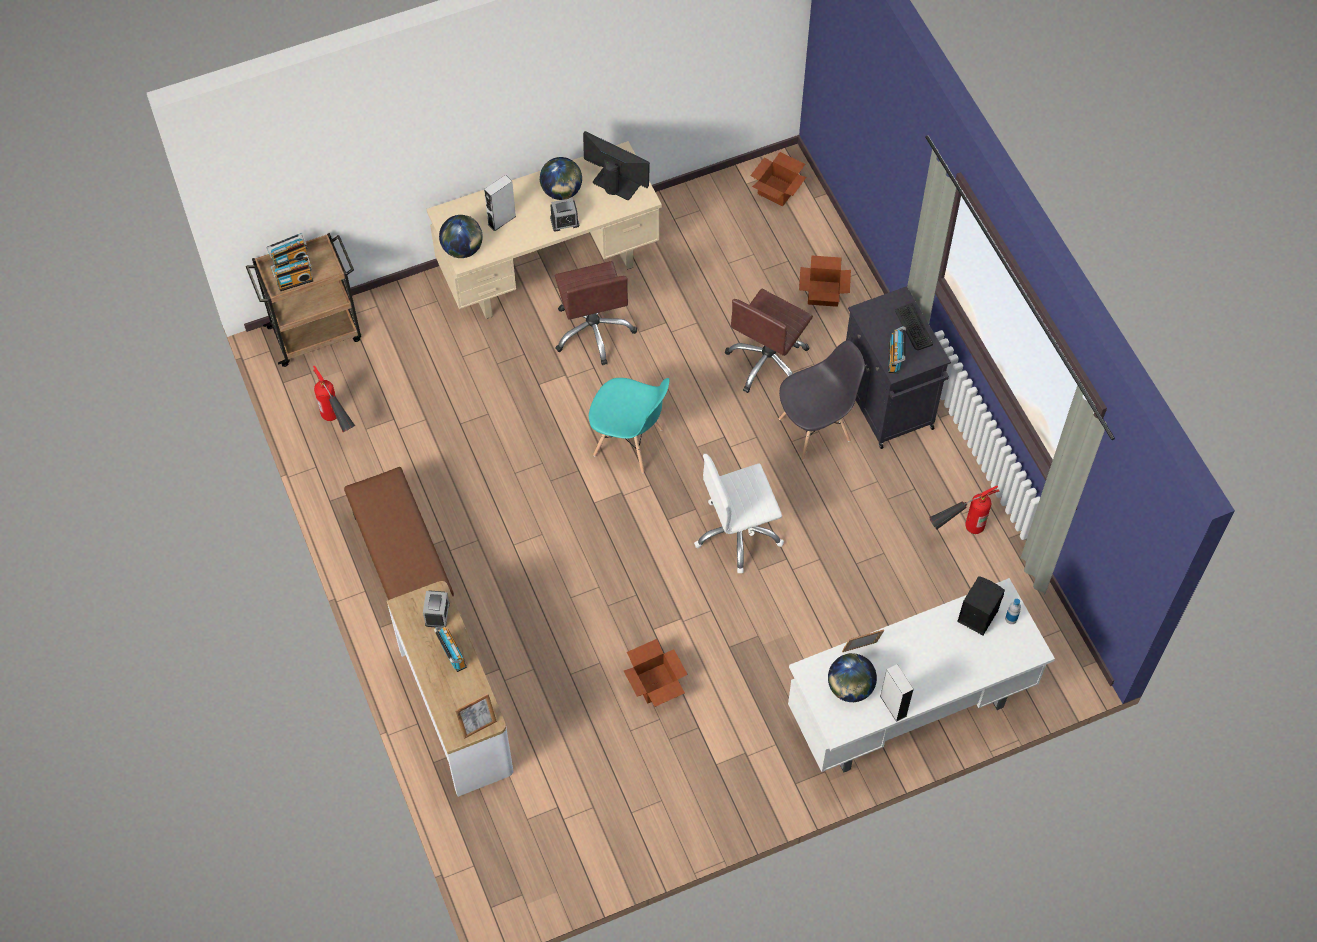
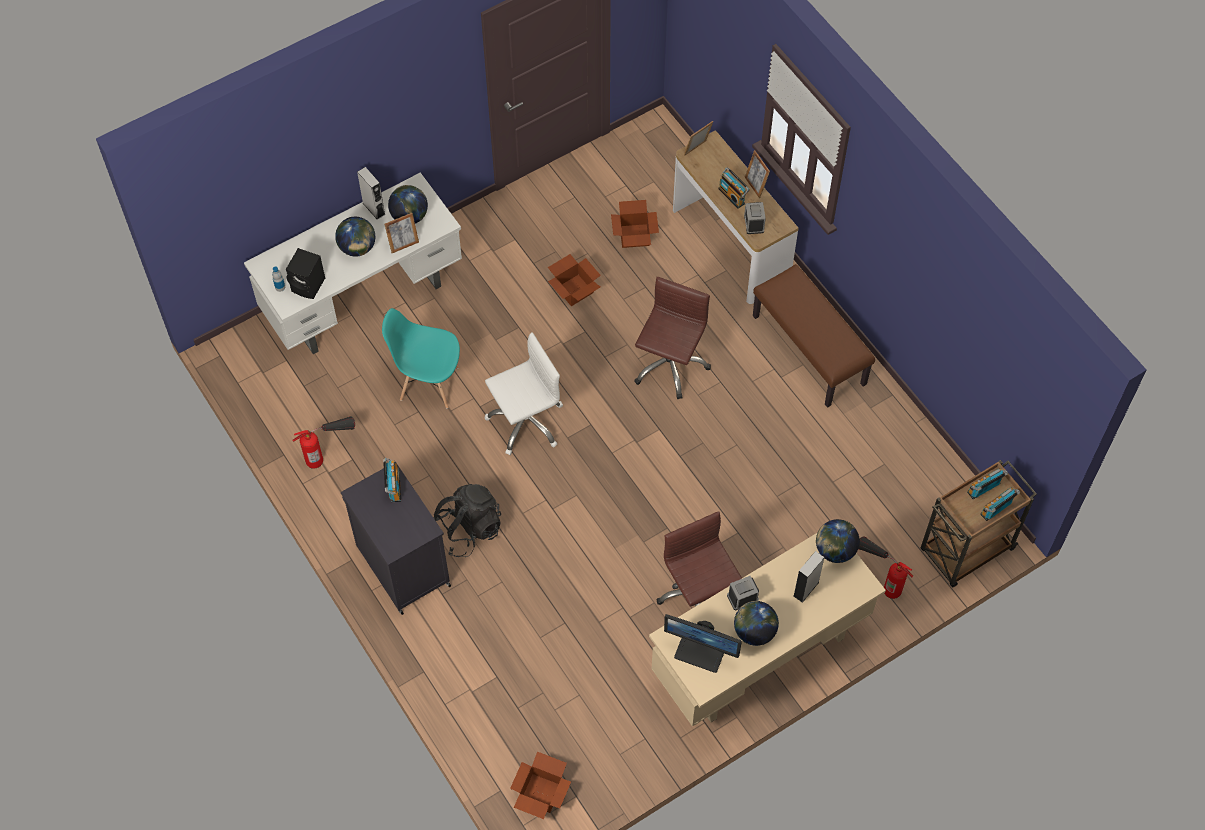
camera: 170 degrees right, 0 degrees up
(339, 426) = (909, 462): fire extinguisher -> fire extinguisher (879, 579)
(420, 664) = (755, 186): none -> picture frame
(629, 443) = (639, 488): turquoise chair -> turquoise chair (428, 383)
(768, 361) = (522, 591): brown office chair -> brown office chair (669, 365)
(815, 429) = (468, 529): grey chair -> black backpack
(824, 292) = (476, 676): cardboard box -> cardboard box (634, 236)
(913, 327) = (378, 521): keyboard -> none
(916, 655) = (357, 248): none -> globe

